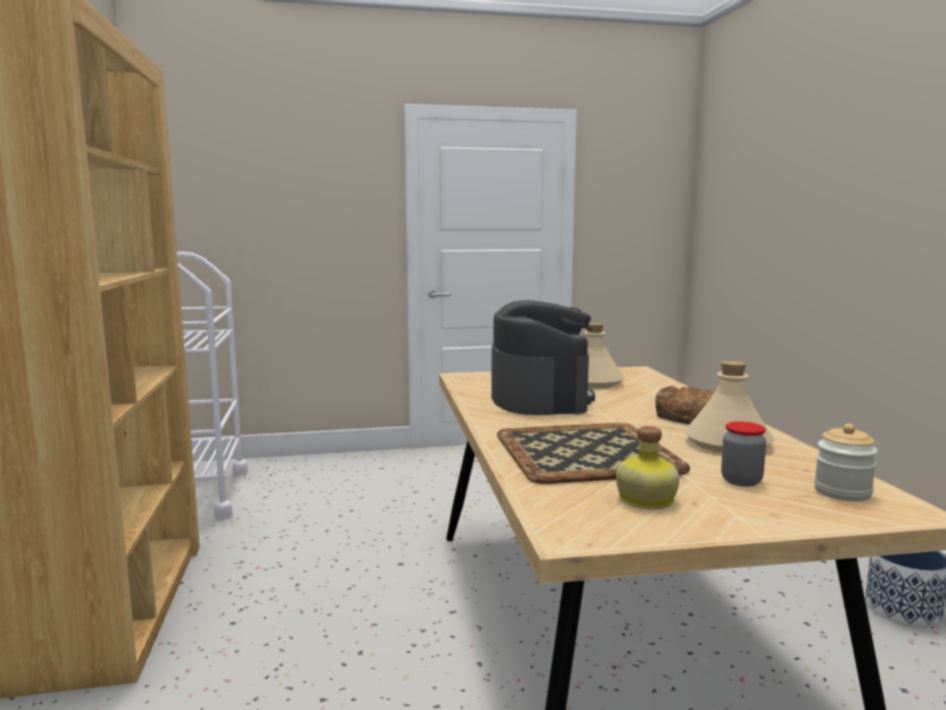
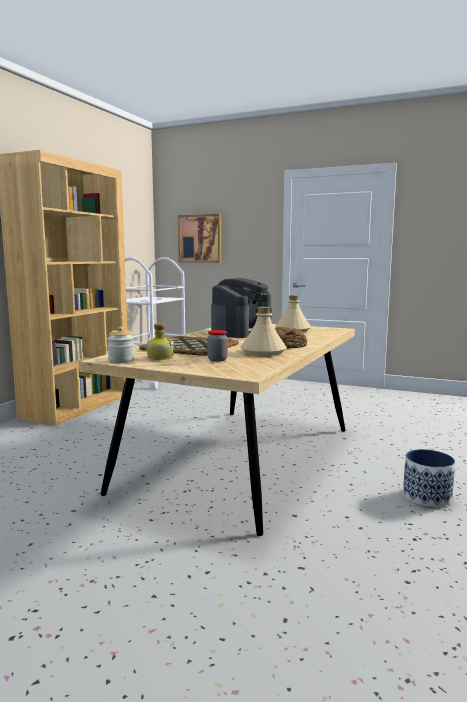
camera: 35 degrees right, 0 degrees up
(243, 215) = (200, 238): none -> picture
(842, 492) = (245, 368): jar -> jar (121, 361)

